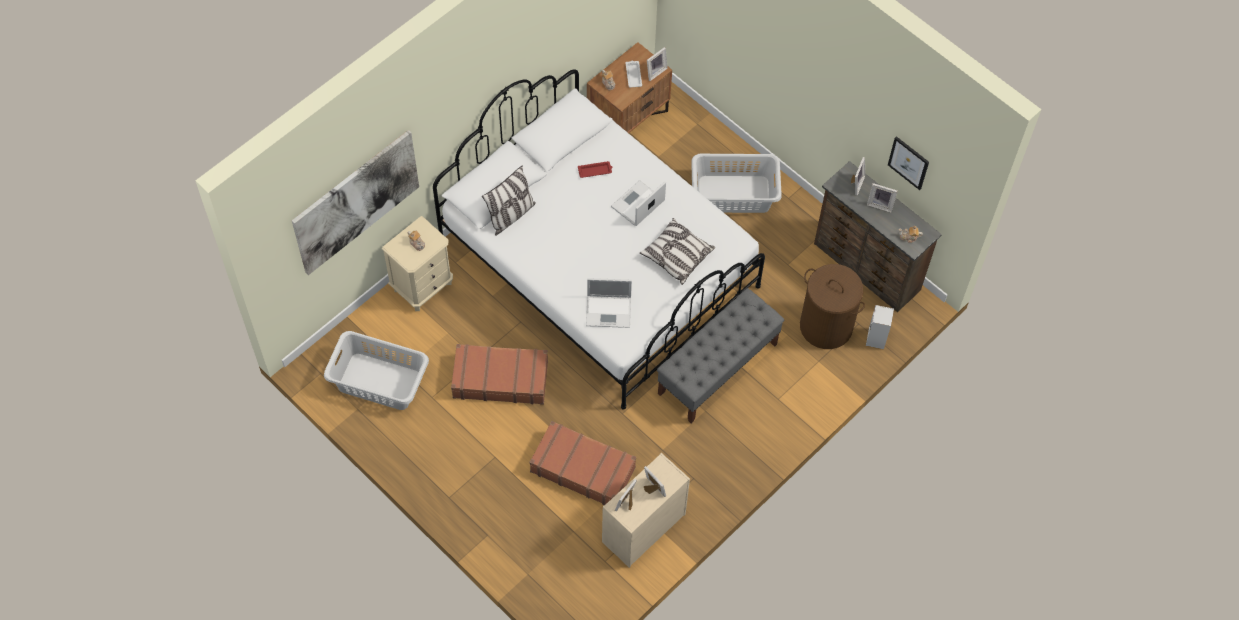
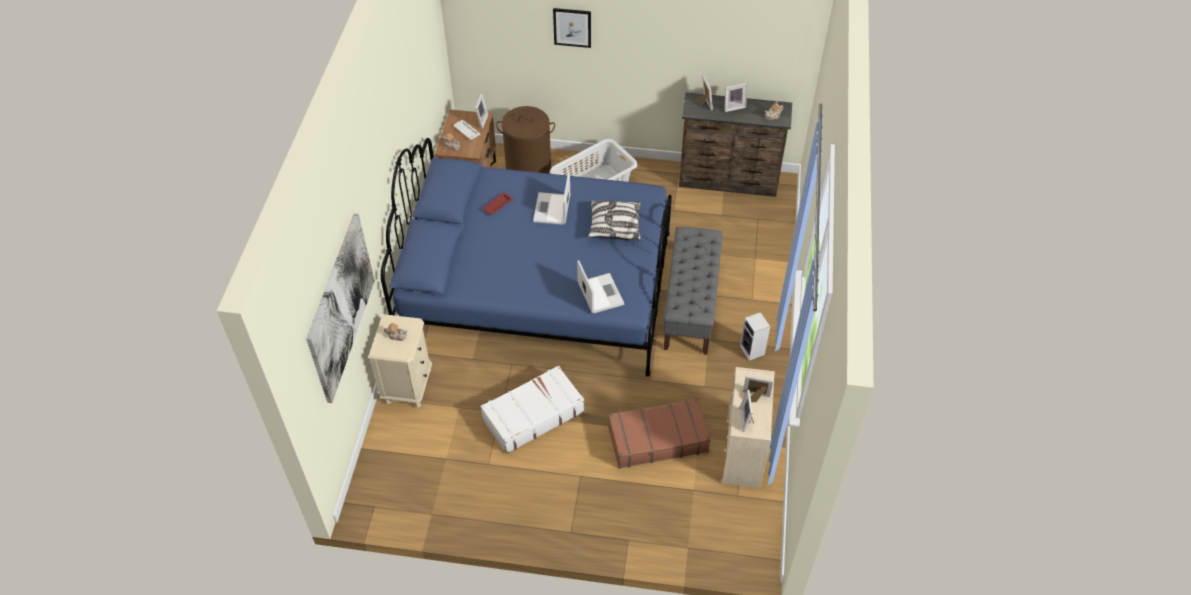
camera: 35 degrees left, 10 degrees down
(379, 382) = (433, 481): grey laundry basket -> none
(500, 379) = (532, 415): brown suitcase -> white suitcase
(511, 215) = (458, 271): pillow -> none
(600, 265) = (538, 288): white bed -> blue bed
(609, 311) = (600, 293): laptop -> laptop turned 75 degrees counterclockwise
(825, 326) = (737, 233): brown laundry basket -> brown laundry basket (528, 171)
(876, 339) = (779, 221): speaker -> speaker (753, 351)
(908, 162) = (745, 54): picture -> picture (572, 27)

